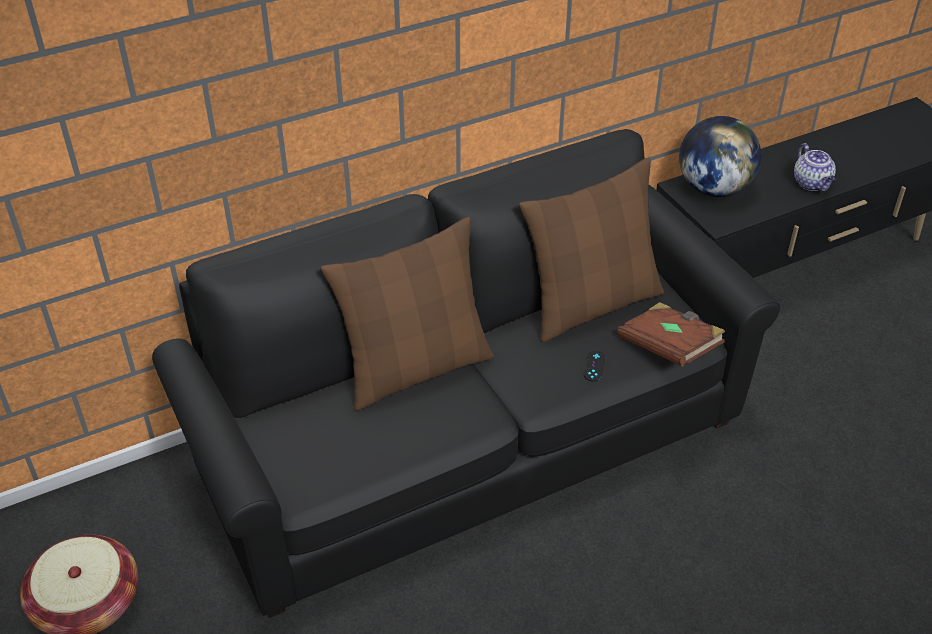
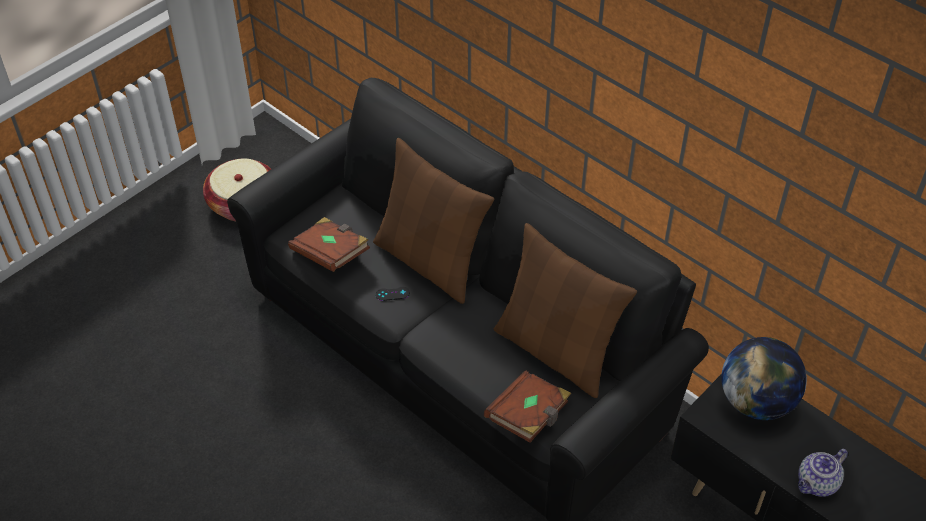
camera: 70 degrees right, 5 degrees up
(352, 456) = (331, 254): none -> brown book
(594, 366) = (481, 369): black game controller -> black game controller (392, 294)

